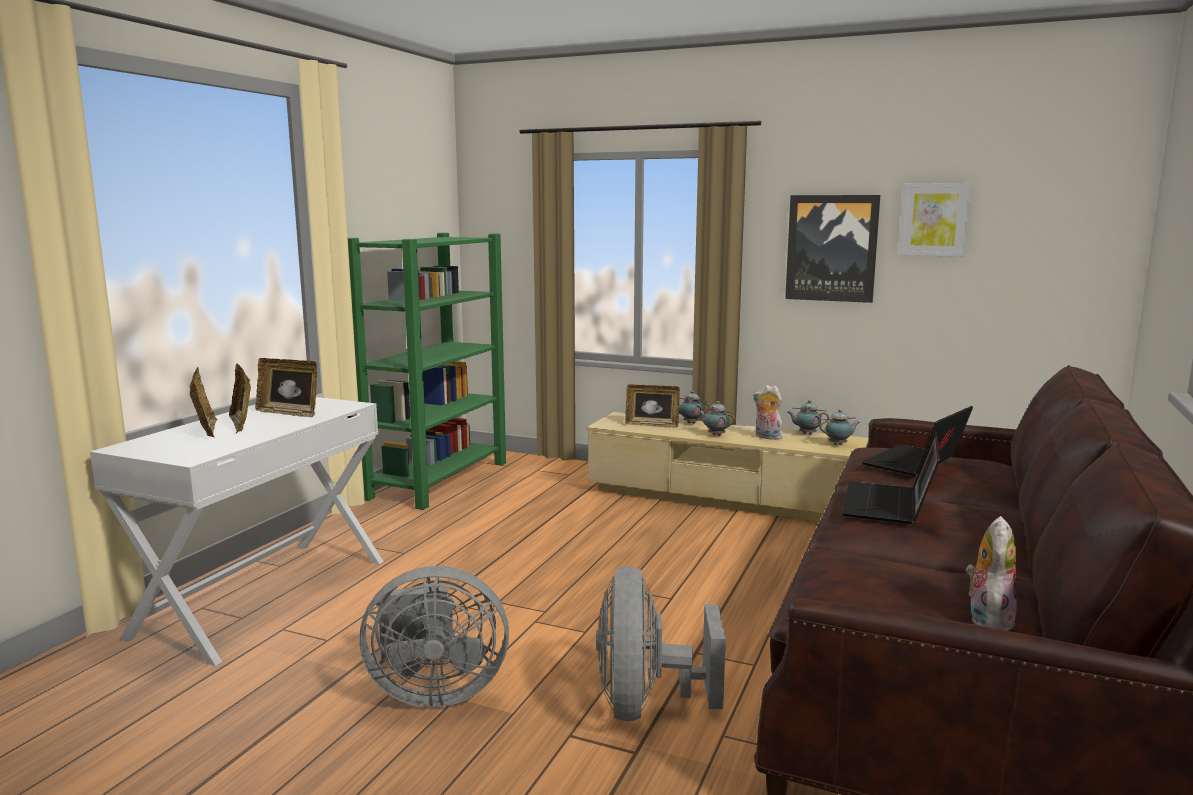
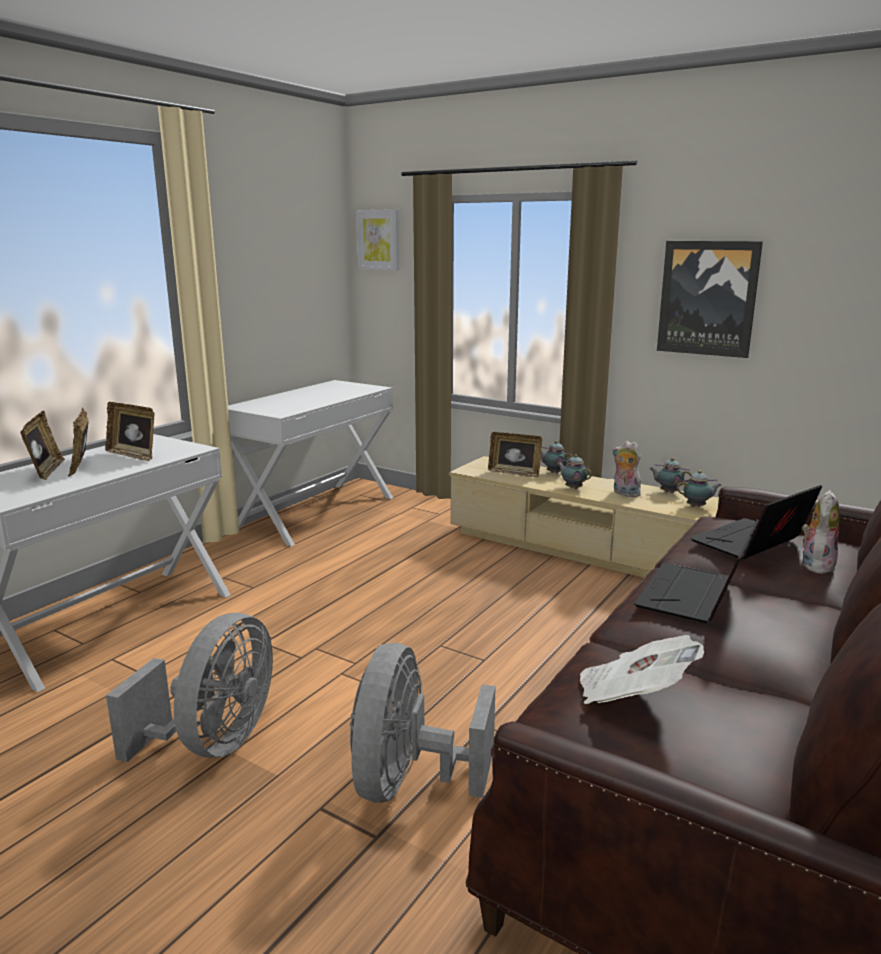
camera: 10 degrees right, 5 degrees up
(433, 692) = (214, 742): grey fan -> grey fan turned 75 degrees counterclockwise
(438, 480) = (316, 512): green bookcase -> white console table
(878, 580) = (632, 696): none -> newspaper
(934, 219) = (821, 269): picture -> picture (378, 239)
(987, 619) = (736, 764): plush toy -> plush toy (816, 565)

